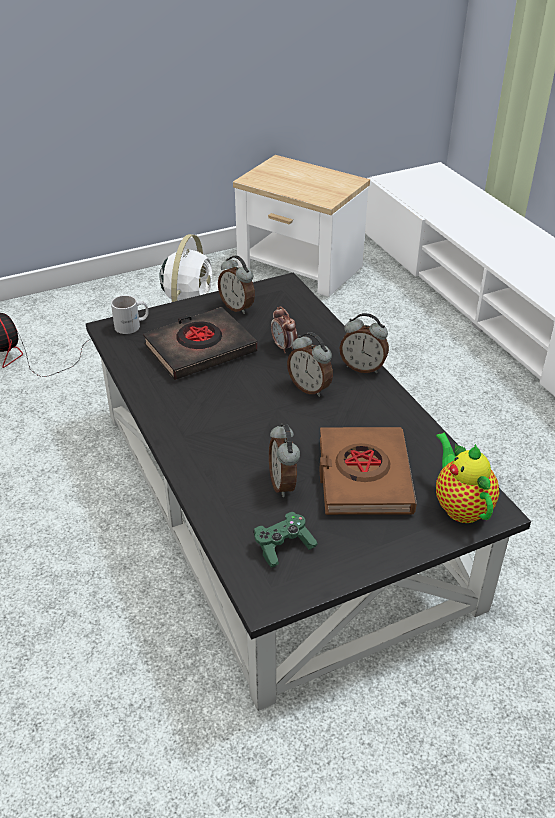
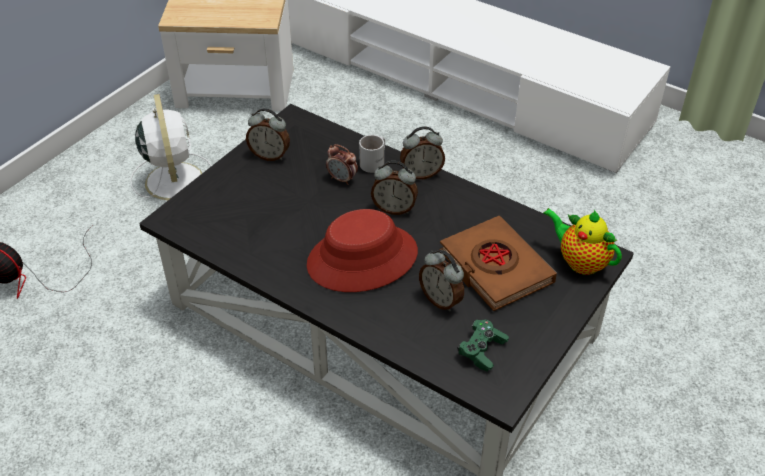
camera: 30 degrees left, 5 degrees up
(132, 326) = (188, 209): white mug -> white mug (375, 162)
(200, 349) = (271, 208): black book -> none
(242, 419) = (362, 259): none -> red hat

